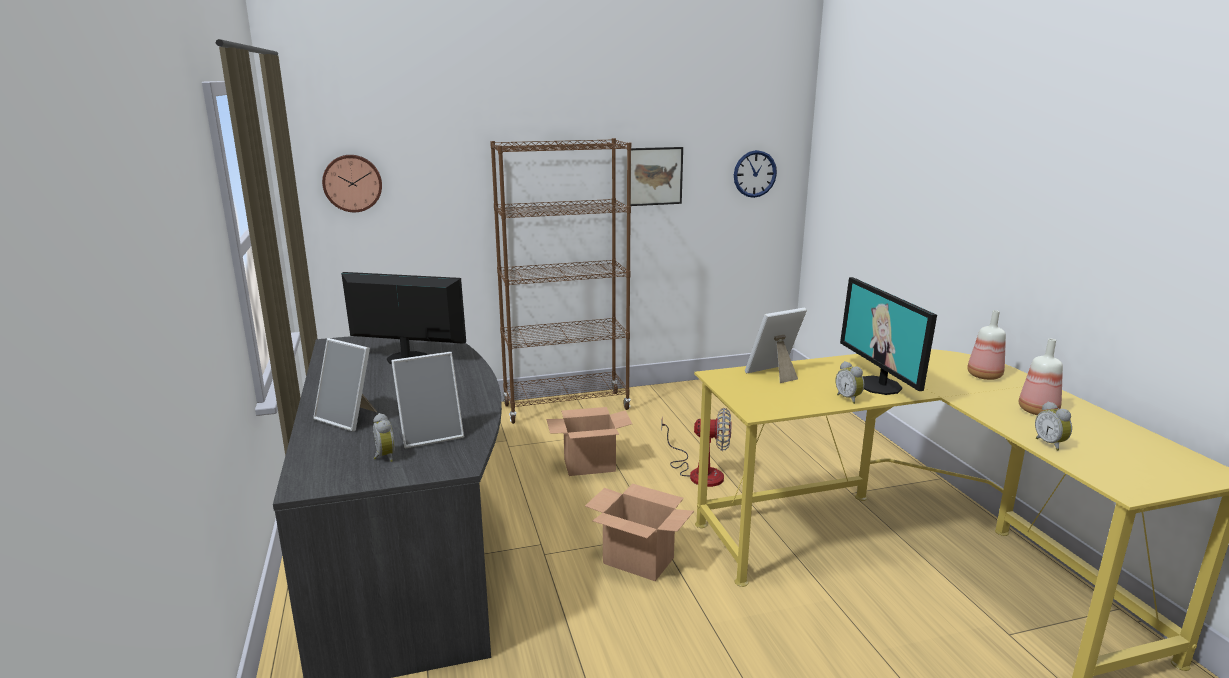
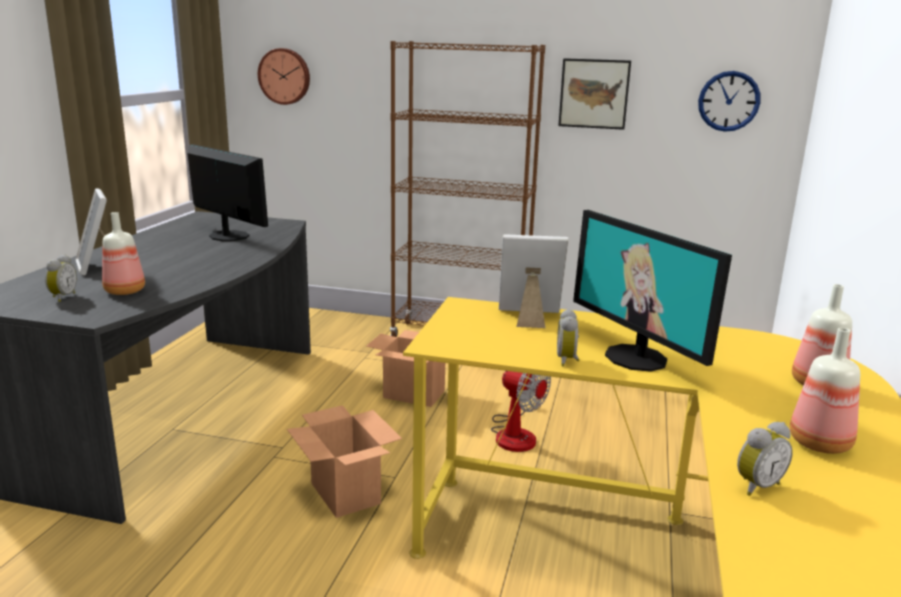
camera: 30 degrees right, 0 degrees up
(431, 435) = (126, 291): picture frame -> bottle
(880, 385) = (637, 358): monitor -> monitor turned 45 degrees counterclockwise
(1051, 444) = (756, 485): alarm clock -> alarm clock turned 135 degrees counterclockwise

